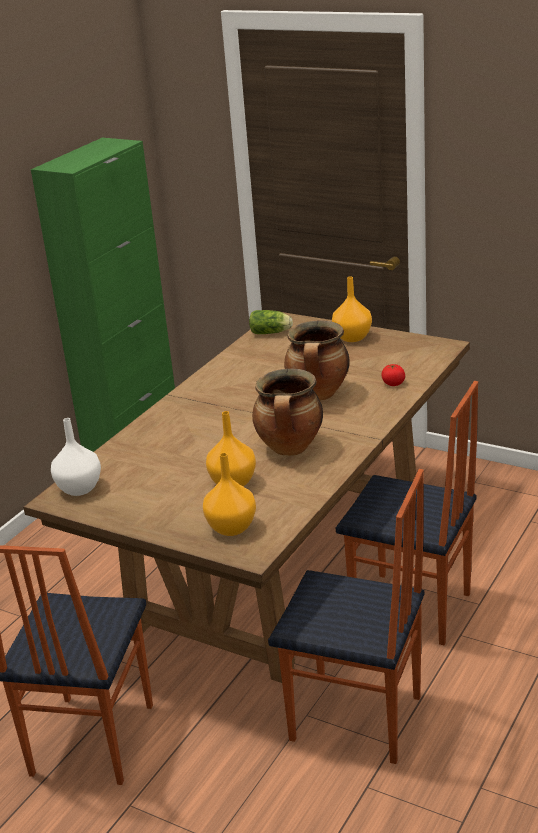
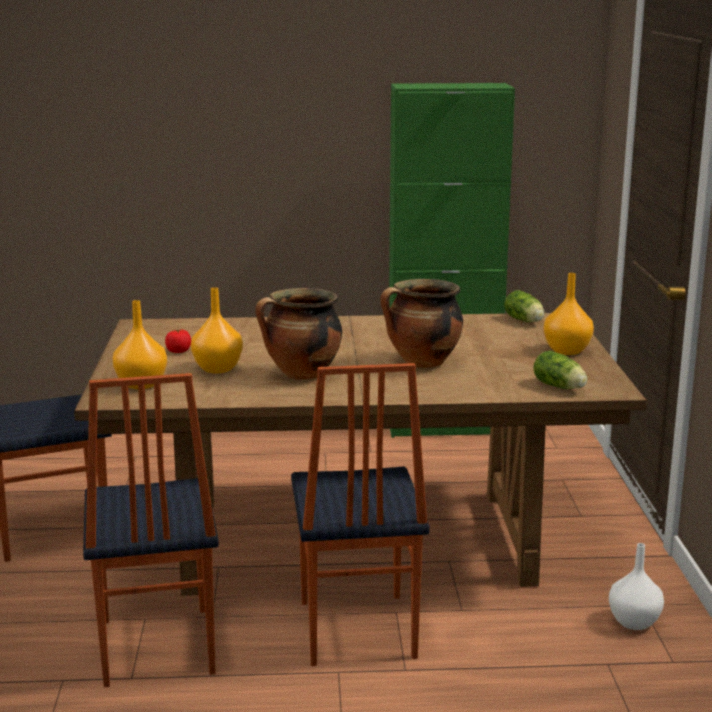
camera: 55 degrees right, 10 degrees down
(79, 488) = (160, 326): white vase -> white vase (634, 621)
(393, 383) = (490, 386): tomato -> tomato (179, 351)
(421, 361) = (561, 387): none -> lettuce

